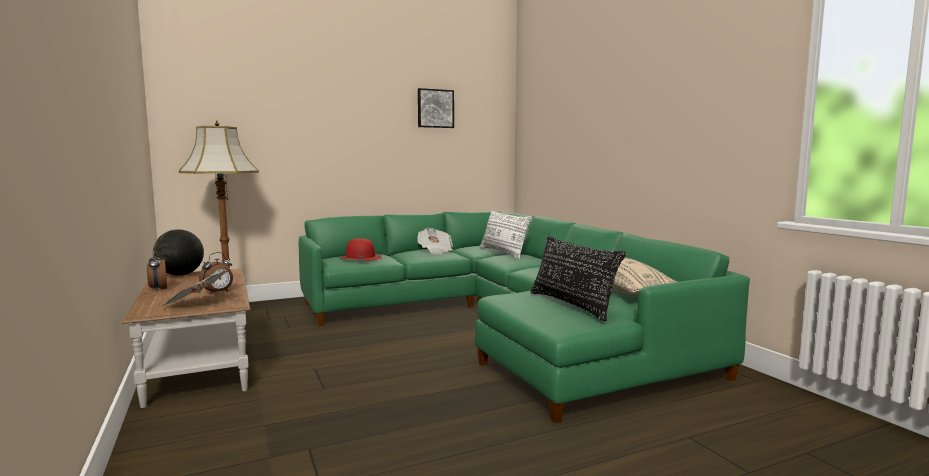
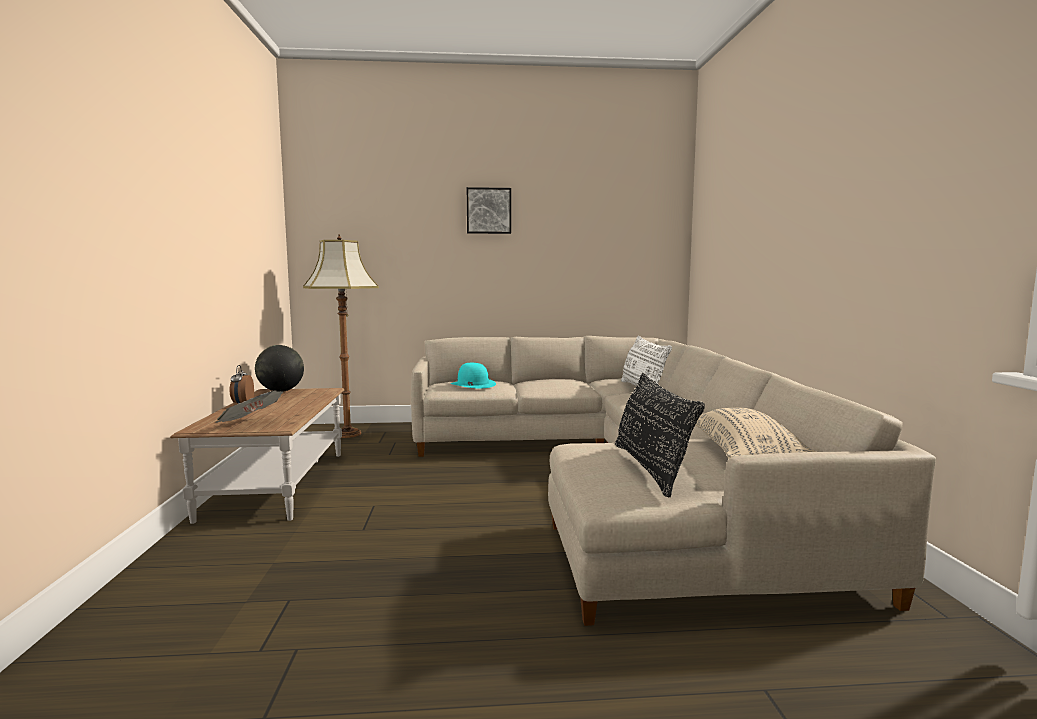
camera: 20 degrees right, 0 degrees up
(218, 292) = (286, 413): alarm clock -> none
(360, 257) = (472, 384): red hat -> turquoise hat
(435, 108) = (586, 214): picture -> picture (488, 211)
(435, 251) = (563, 382): newspaper -> none
(499, 323) = (618, 477): green sofa -> beige sofa

